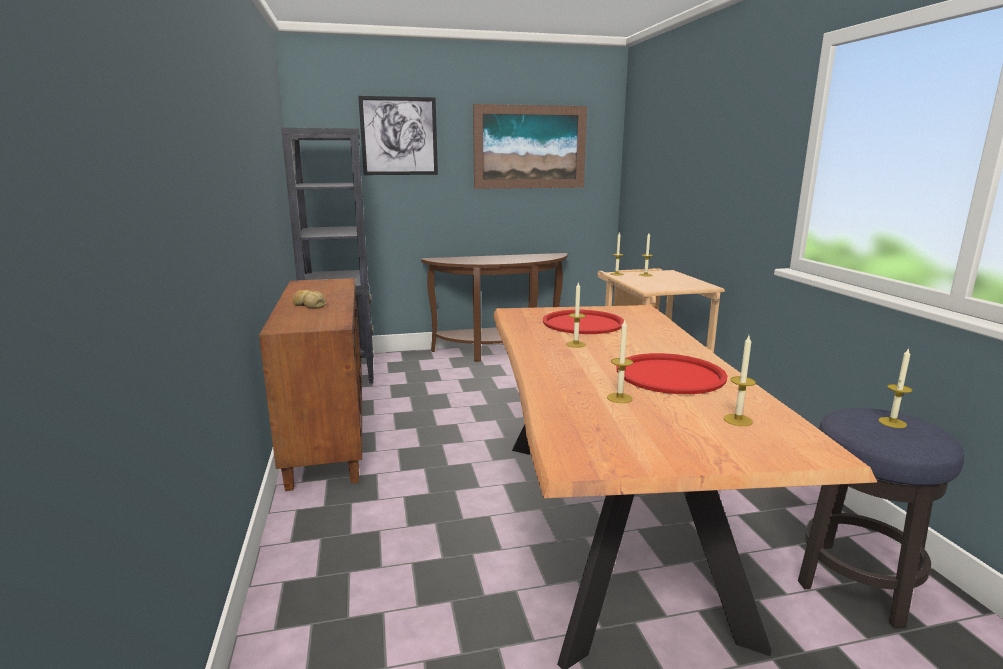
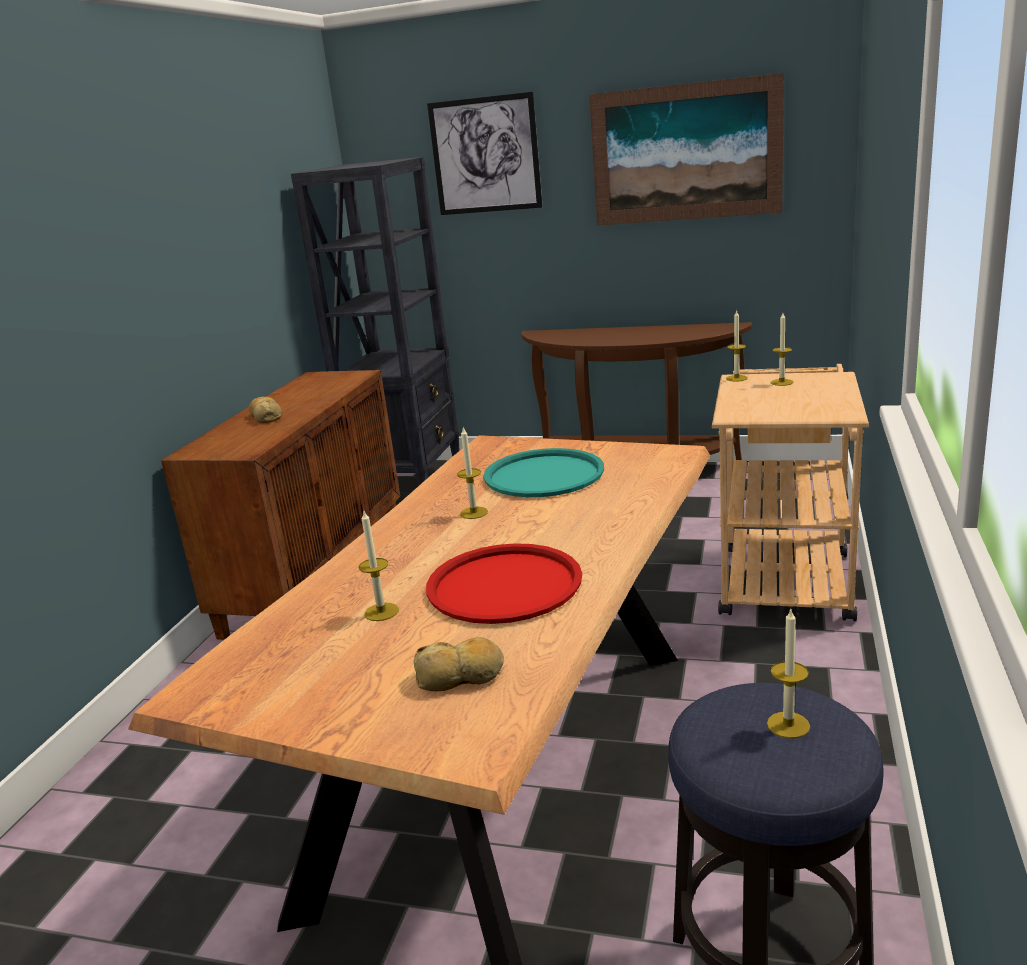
camera: 30 degrees right, 5 degrees up
(583, 323) = (544, 475): red tray -> turquoise tray
(738, 420) = (461, 676): candle -> bread

